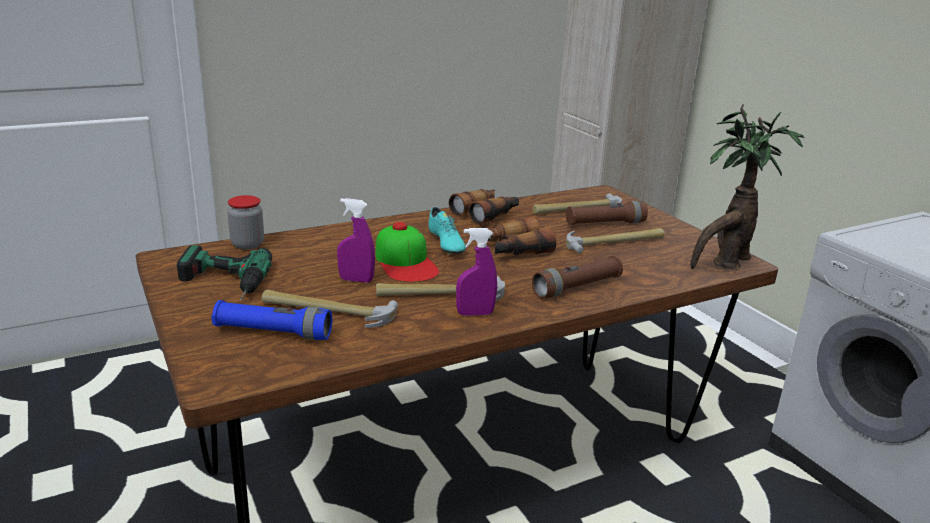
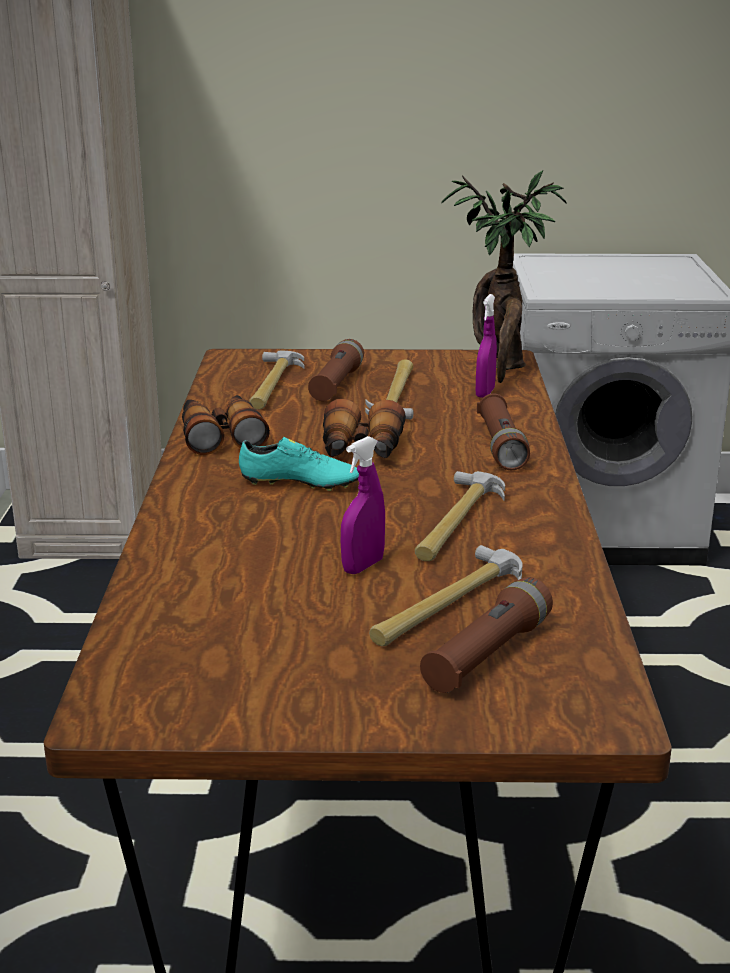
camera: 60 degrees left, 0 degrees up
(221, 284) = (279, 675): power drill -> none
(247, 244) = (133, 628): jar -> none
(273, 333) = (487, 655): blue flashlight -> brown flashlight
(406, 262) = (334, 521): cap -> none
(475, 313) = (526, 514): purple spray bottle -> purple spray bottle (485, 393)

